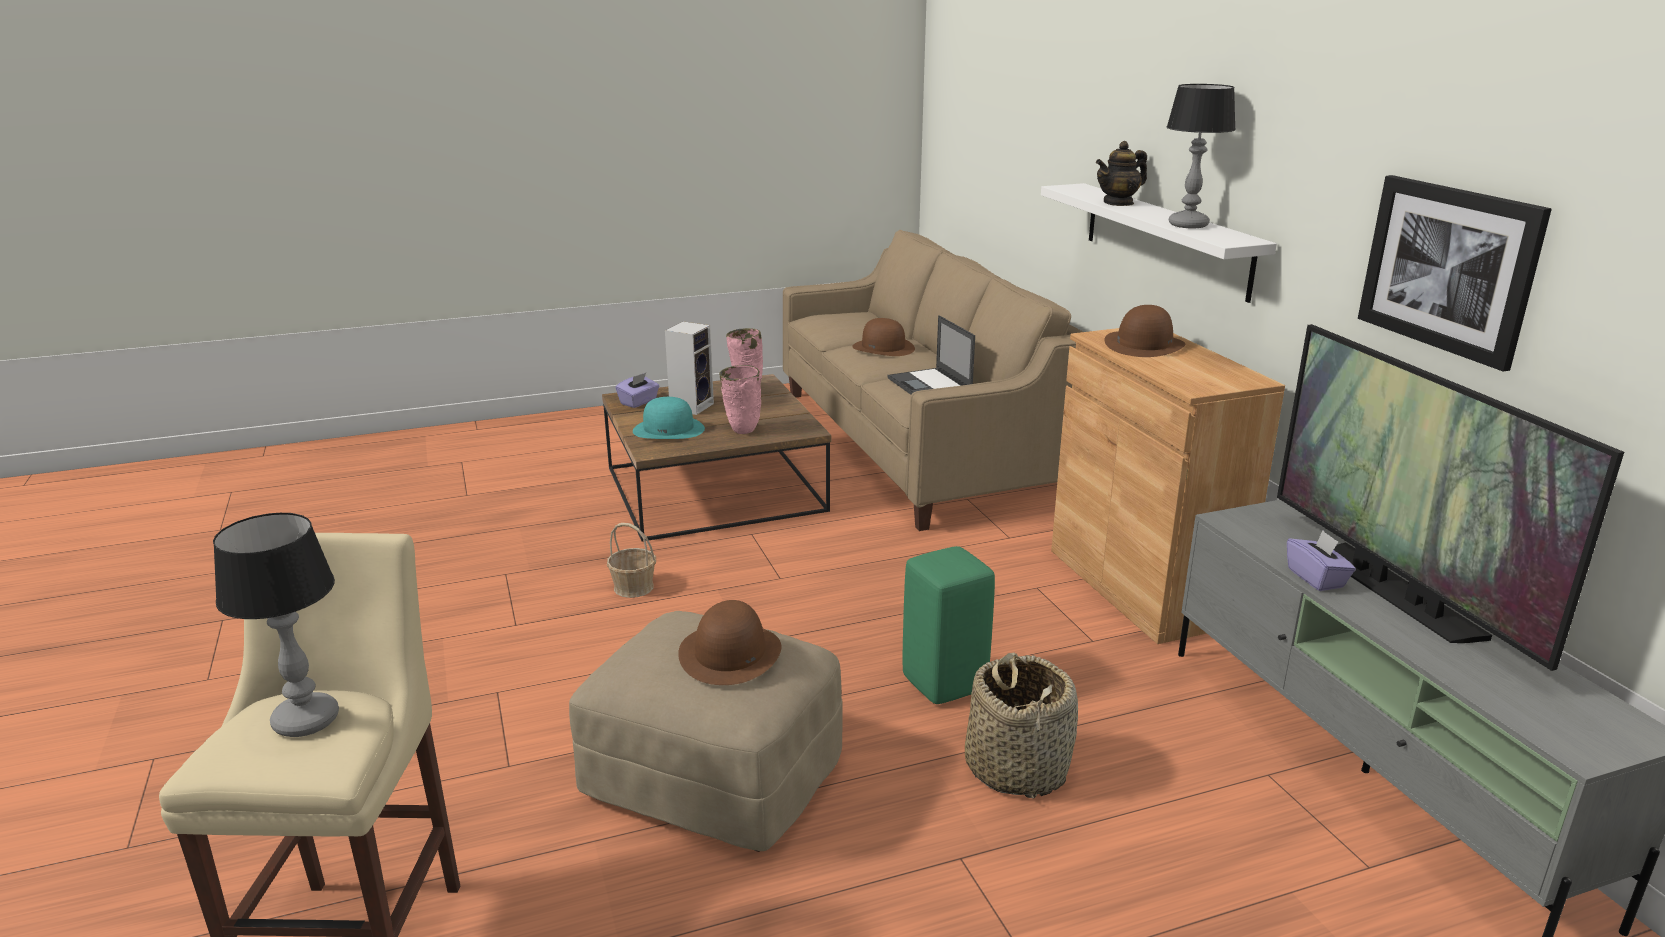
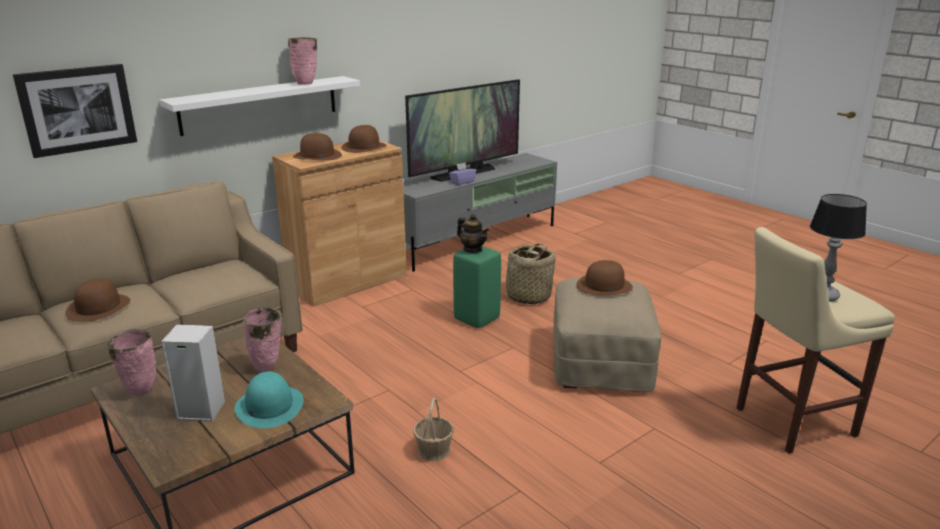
camera: 110 degrees left, 0 degrees up
(639, 402) = (186, 448): purple tissue box -> none
(930, 385) = (210, 277): laptop -> none
(1118, 203) = (240, 92): teapot -> teapot (473, 250)
(1187, 225) = (306, 83): table lamp -> pink vase
(1201, 374) = (364, 147): none -> brown hat
(1449, 268) = (425, 54): picture -> picture (77, 109)

